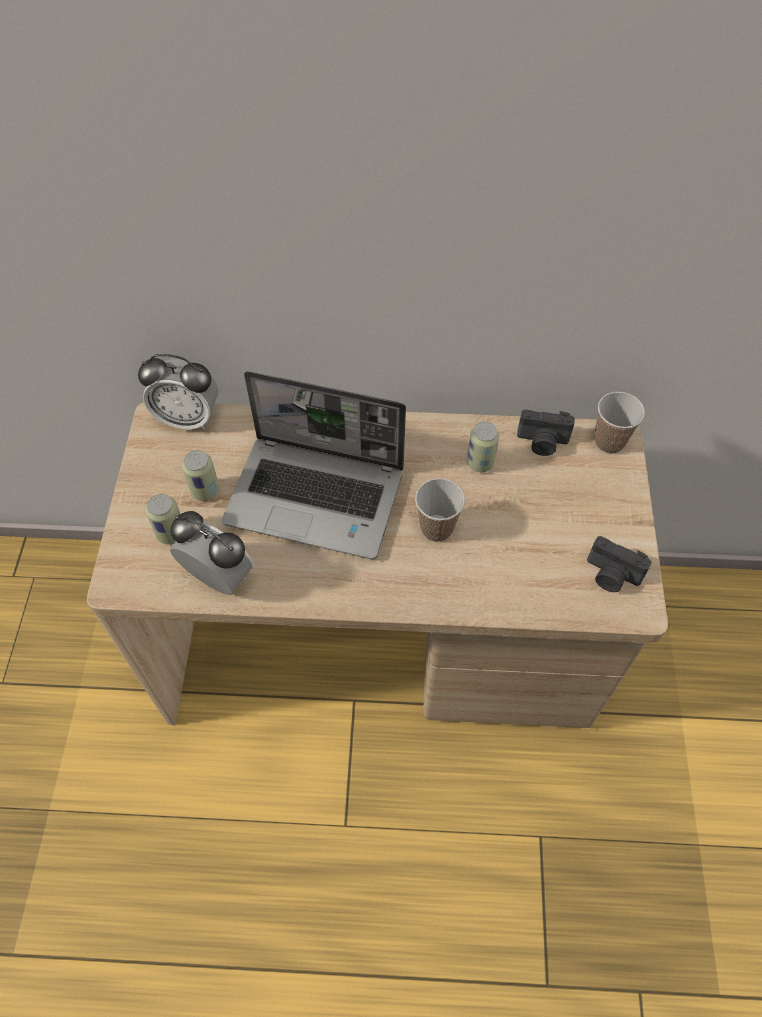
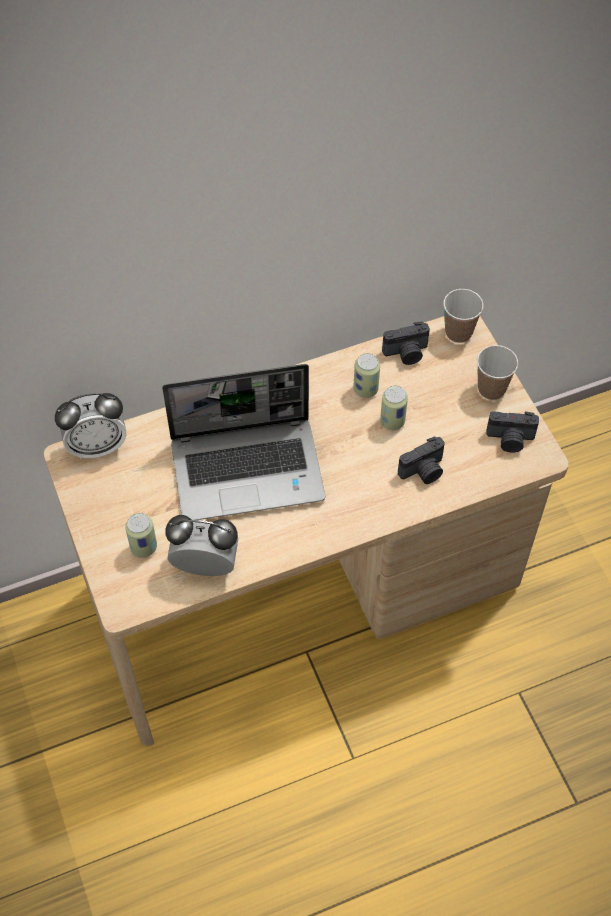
camera: 25 degrees left, 0 degrees up
(205, 491) = (151, 501): can -> can (392, 421)
(436, 528) = (359, 456): cup -> cup (491, 389)
(497, 572) = (423, 471): none -> camera

